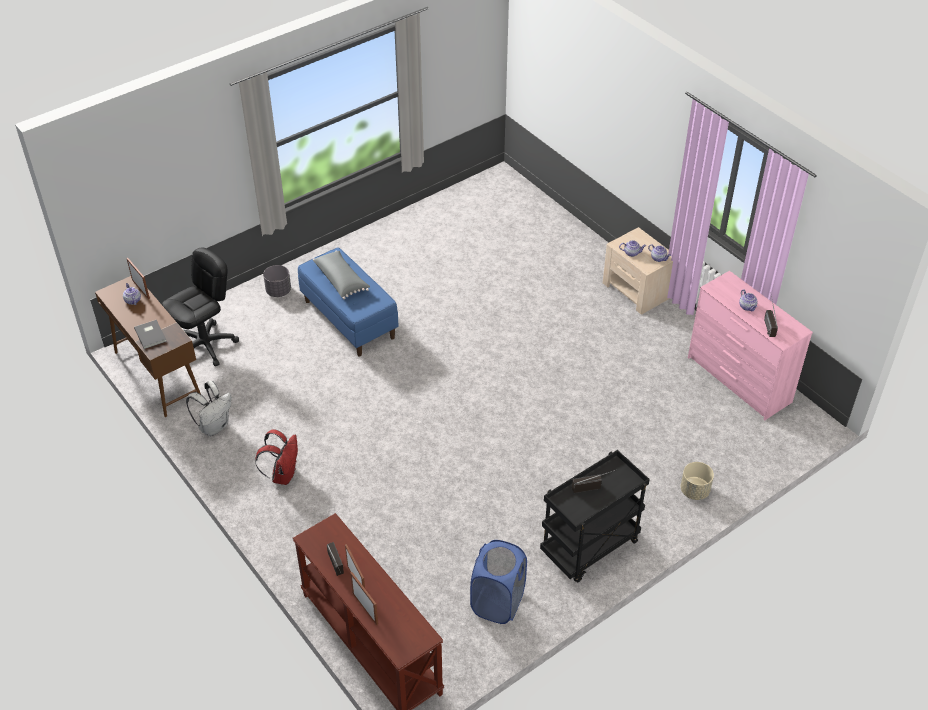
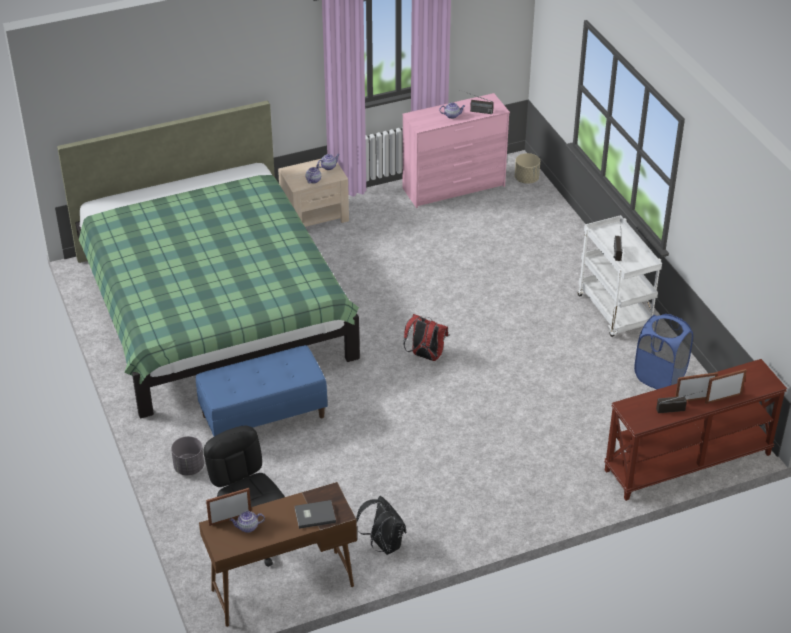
camera: 75 degrees left, 5 degrees down
(214, 426) = (383, 544): white backpack -> black backpack
(283, 474) = (471, 497): red backpack -> red backpack (425, 356)
(341, 280) = (253, 379): grey pillow -> none
(475, 257) = (212, 308): none -> green bed
(589, 549) = (615, 312): black cart -> white cart
(695, 491) = (569, 241): beige planter -> beige planter (526, 179)

